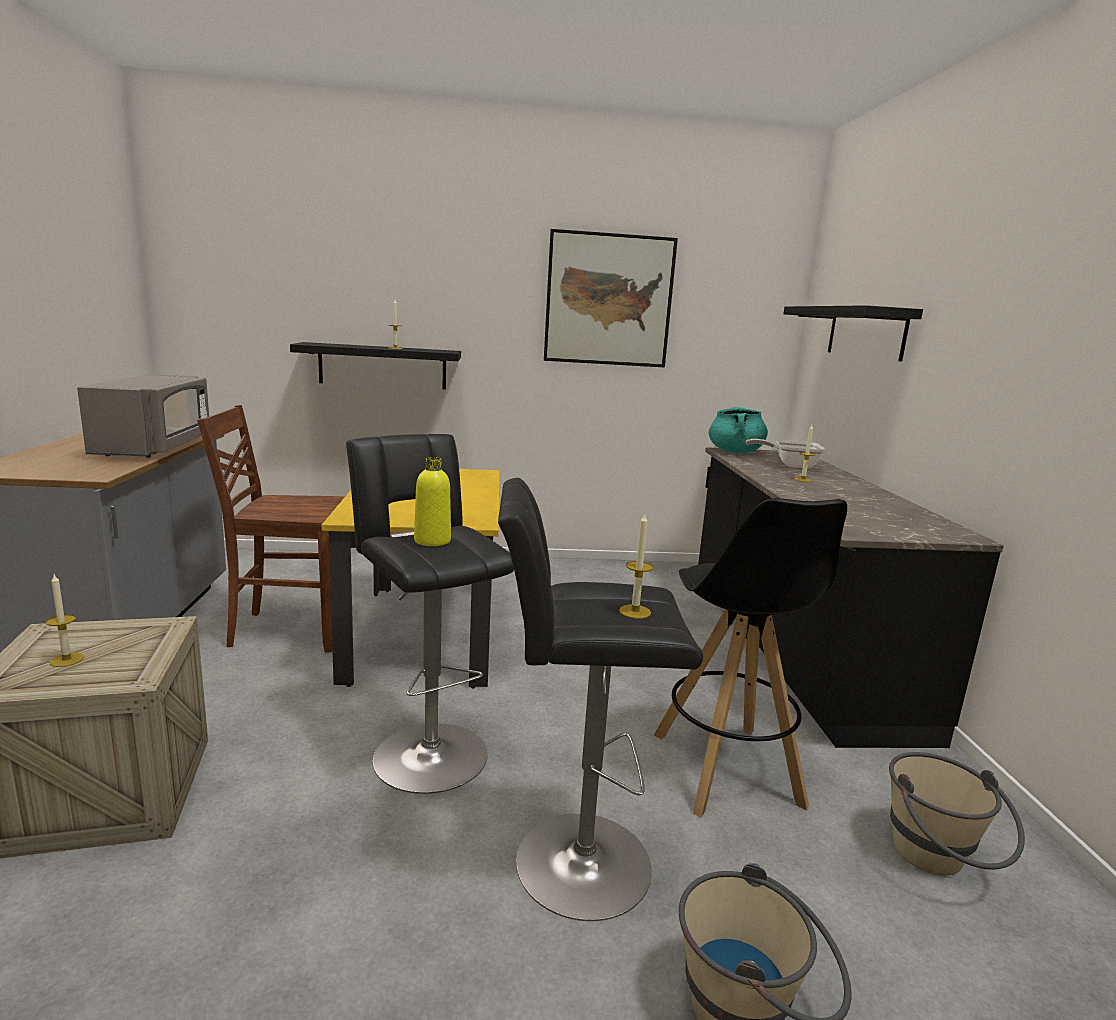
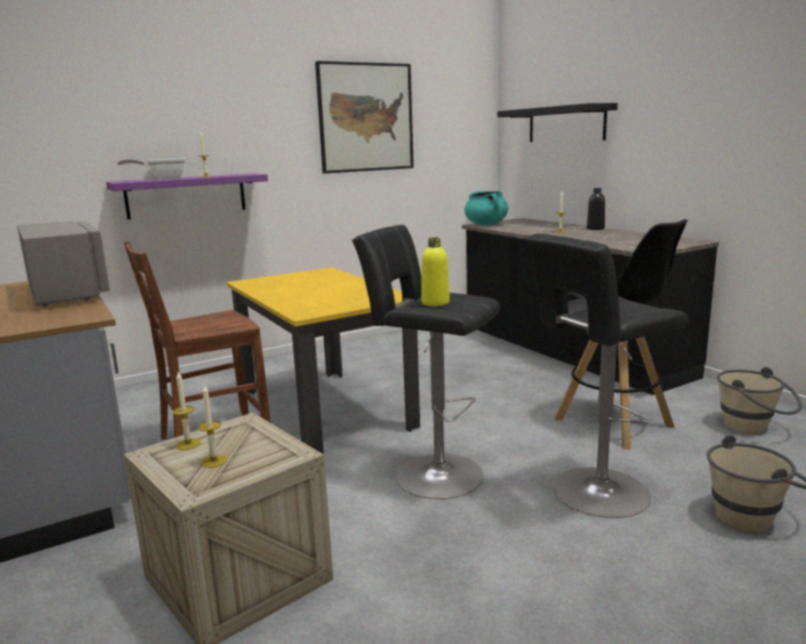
camera: 25 degrees left, 0 degrees up
(383, 366) = (186, 195): black shelf -> purple shelf
(635, 611) = (626, 306): candle -> candle (188, 444)
(790, 465) = (534, 225): frying pan -> frying pan (163, 179)
(860, 485) = (595, 229): none -> black bottle

